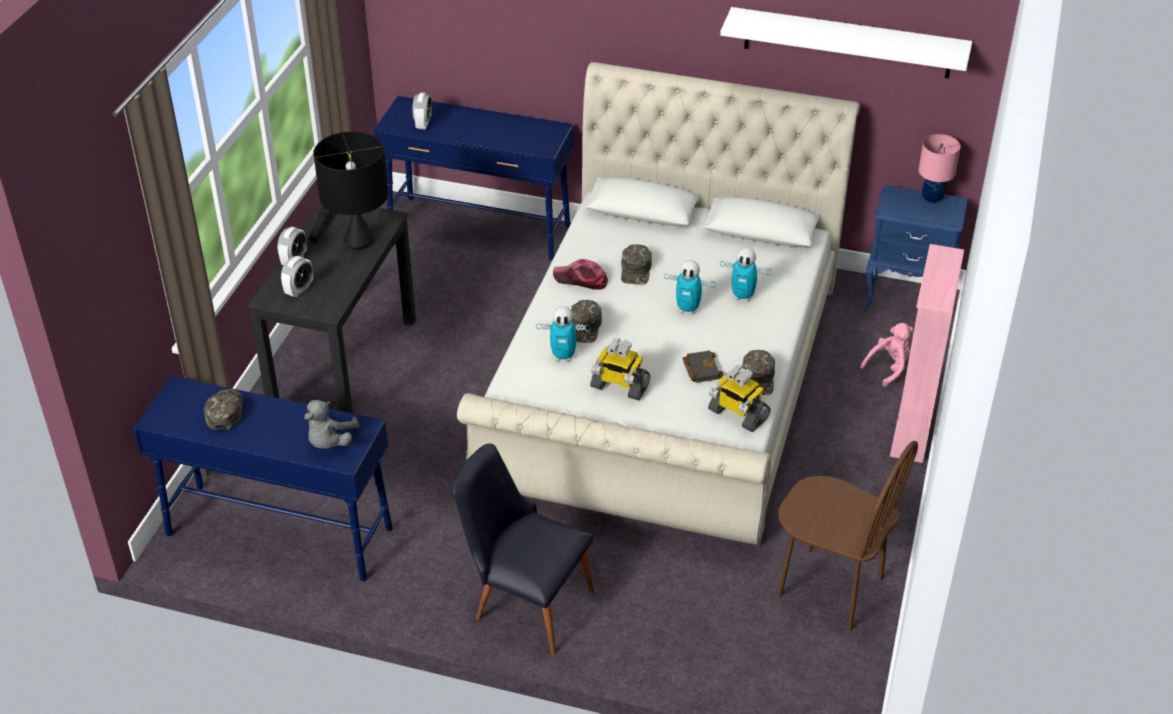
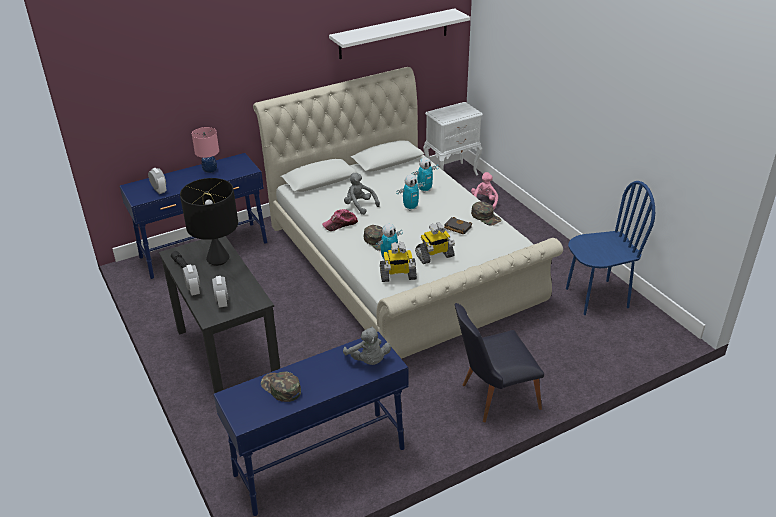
camera: 45 degrees left, 5 degrees down
(636, 270) = (359, 206): green cap -> grey plush toy
(737, 414) = (502, 236): toy robot -> toy robot (397, 276)
(830, 588) = (596, 297): brown chair -> blue chair
(906, 303) = (451, 174): blue nightstand -> white nightstand
(913, 427) = (528, 218): pink bookcase -> none
(932, 198) = (452, 107): pink table lamp -> pink table lamp (209, 170)

